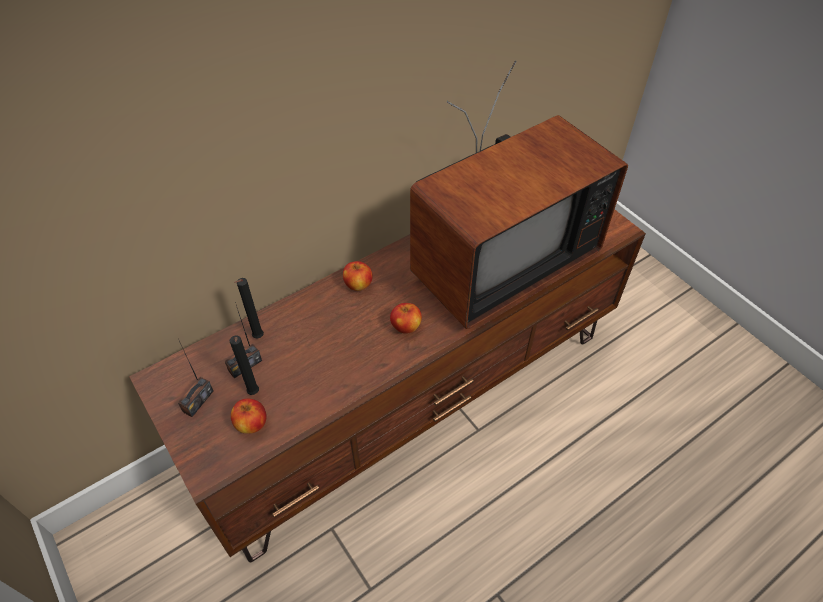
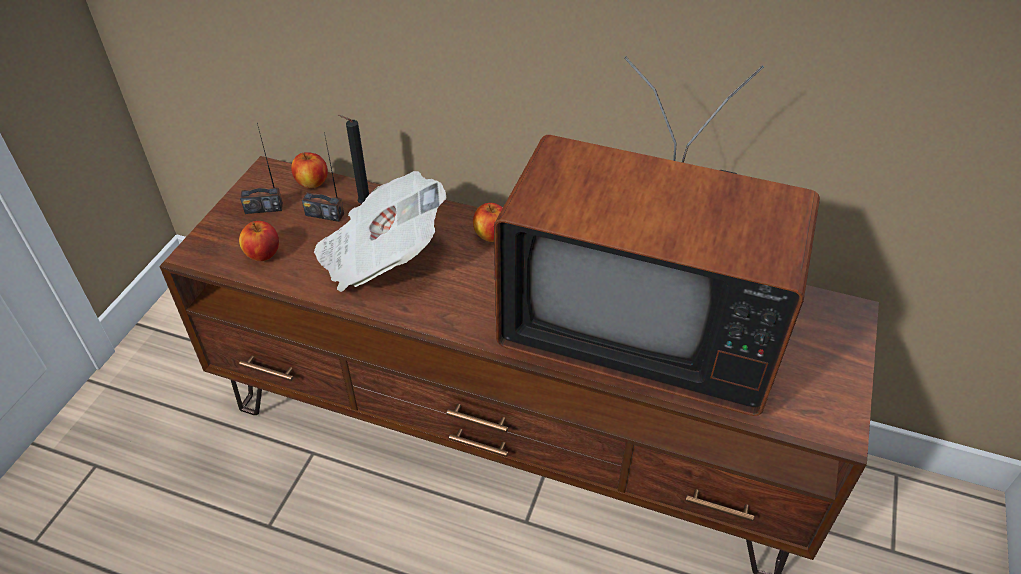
camera: 55 degrees right, 5 degrees down
(254, 394) = (297, 237): black candle -> none
(322, 353) = (380, 256): none -> newspaper
(406, 326) = (469, 300): apple -> apple (312, 183)

